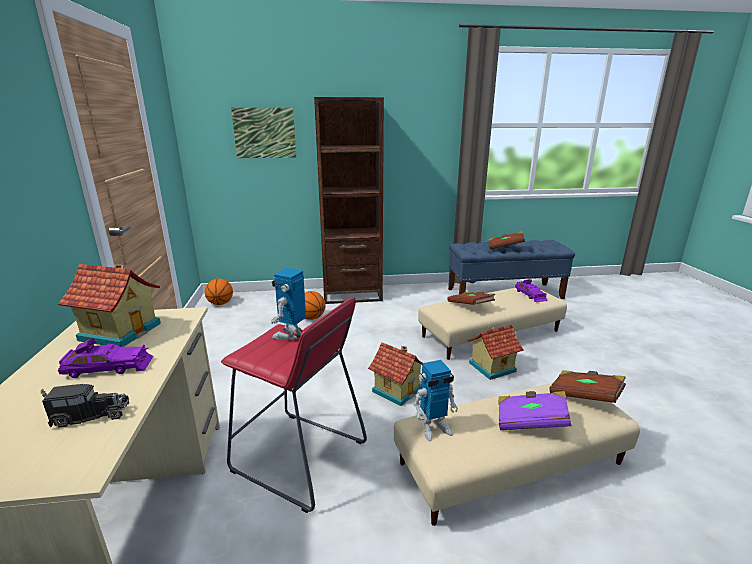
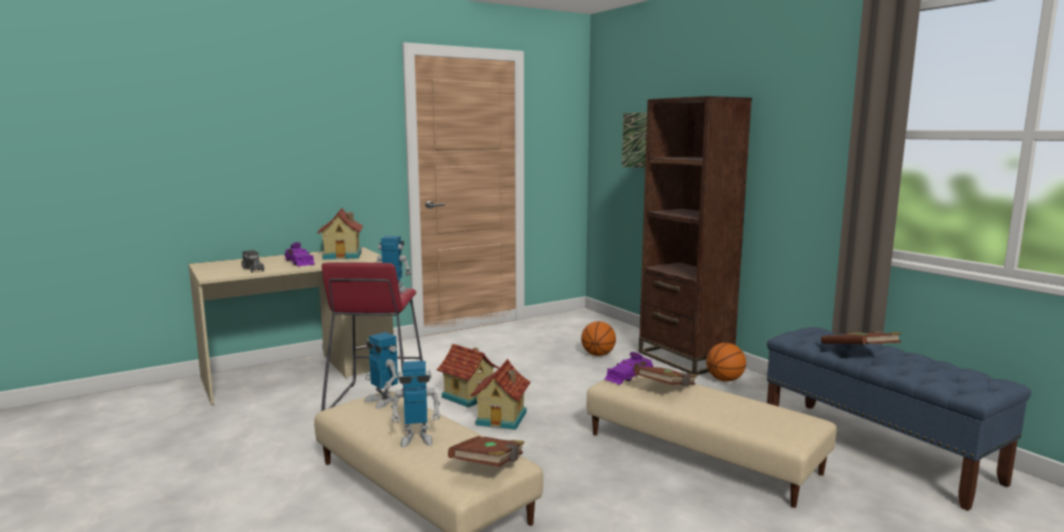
camera: 65 degrees right, 10 degrees down
(220, 303) = (574, 318): basketball -> basketball (724, 380)
(491, 366) = (606, 462): toy house -> toy house (469, 396)
(530, 295) = (776, 421): purple toy car -> purple toy car (628, 375)
(530, 422) = (416, 439): purple book -> toy robot

